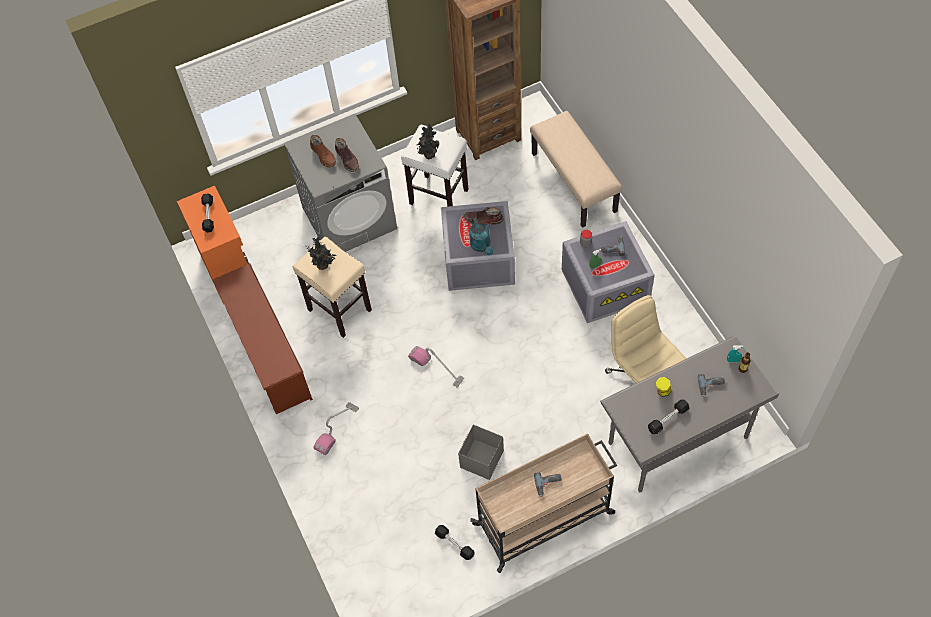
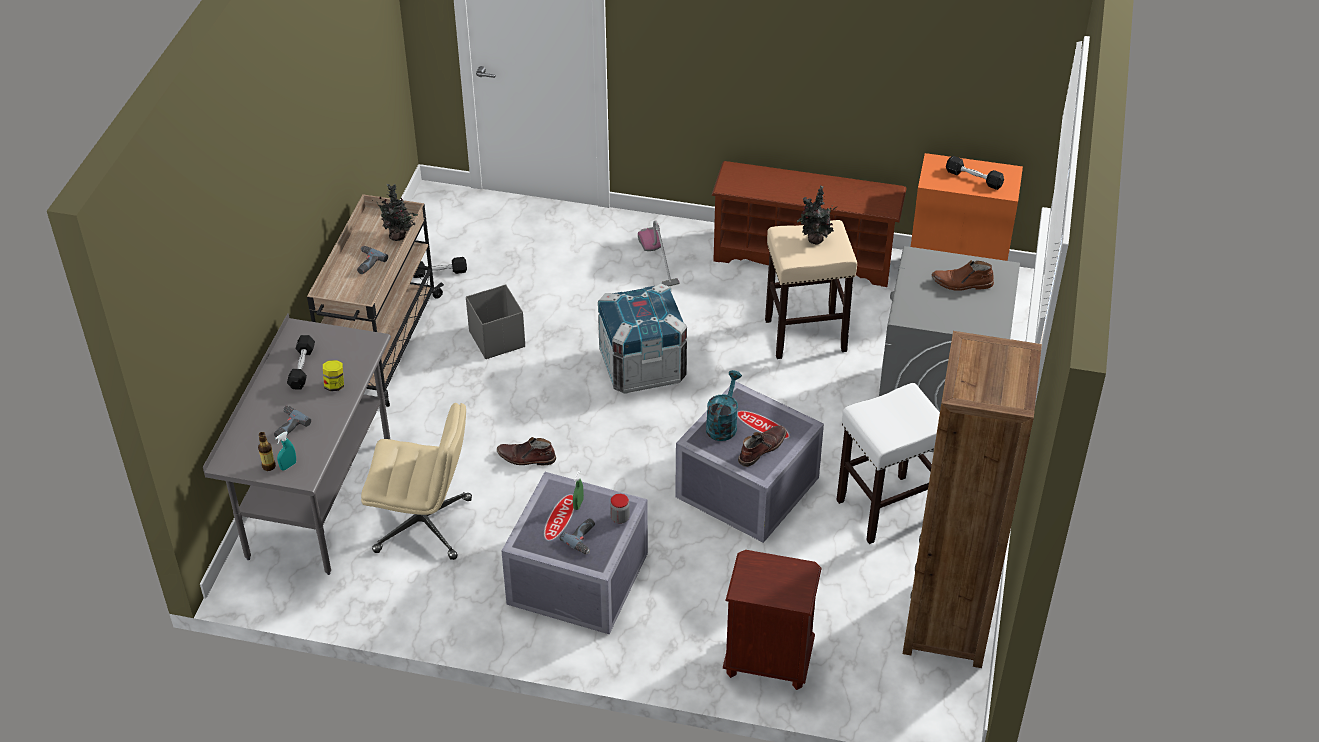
camera: 125 degrees right, 15 degrees down
(348, 159) = (934, 299): brown boot -> brown boot (526, 458)
(428, 154) = (889, 405): potted plant -> potted plant (399, 236)
(436, 368) = (642, 367): vacuum cleaner -> crate
(482, 246) = (723, 424): turquoise watering can -> turquoise watering can turned 90 degrees clockwise
(574, 182) = (768, 661): beige bench -> brown nightstand

